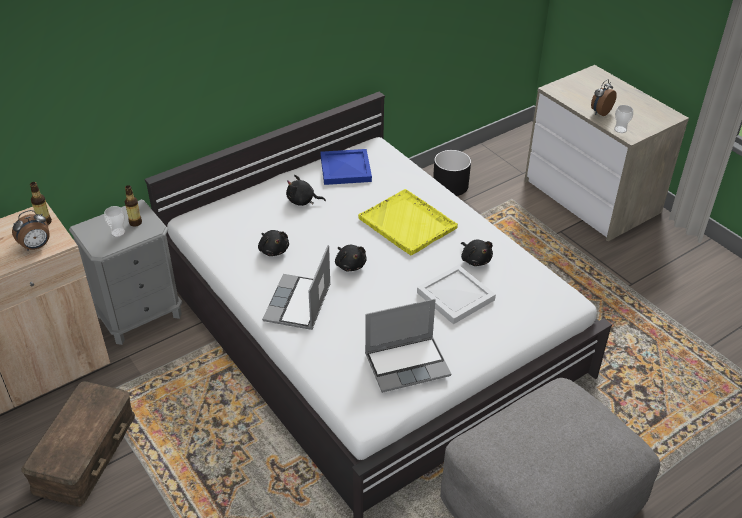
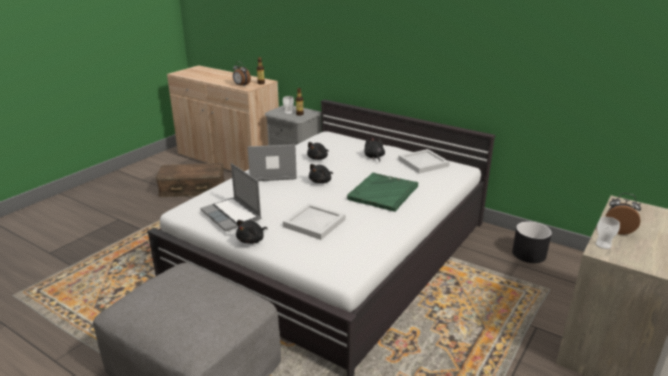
camera: 70 degrees right, 15 degrees down
(345, 169) = (422, 163): blue tray -> white tray
(408, 224) = (382, 193): yellow tray -> green tray
(475, 259) = (363, 225): black plush toy -> black plush toy (252, 240)

